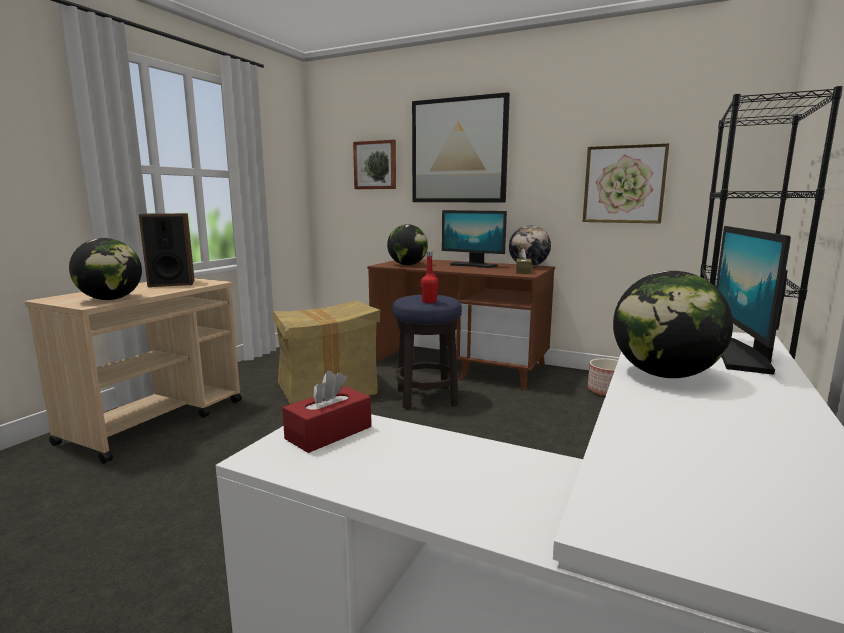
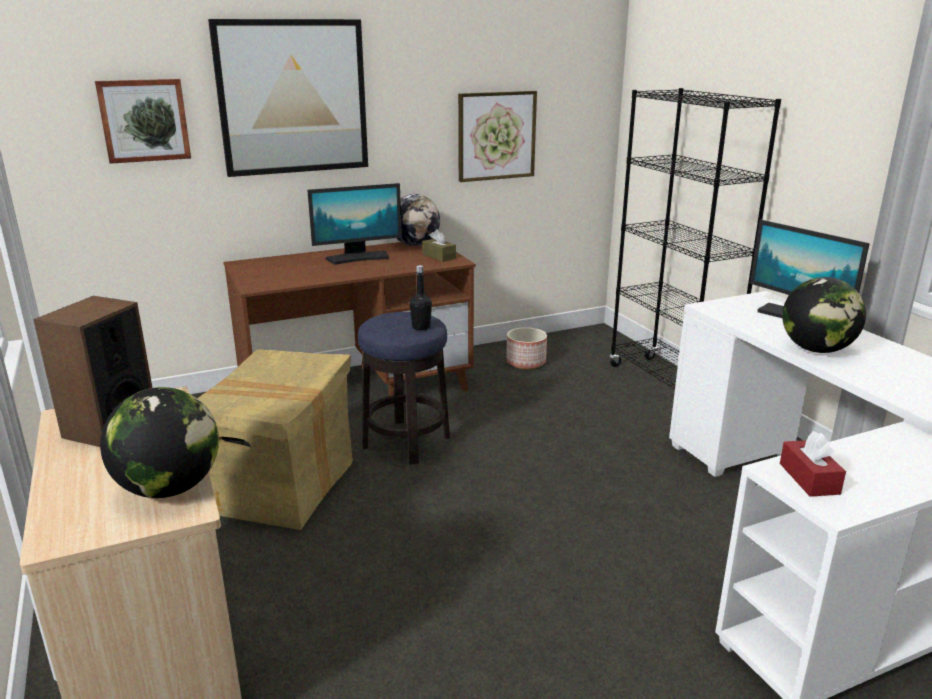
camera: 50 degrees left, 10 degrees up
(407, 265) = (284, 277): globe -> none
(429, 302) = (421, 327): red bottle -> black bottle

